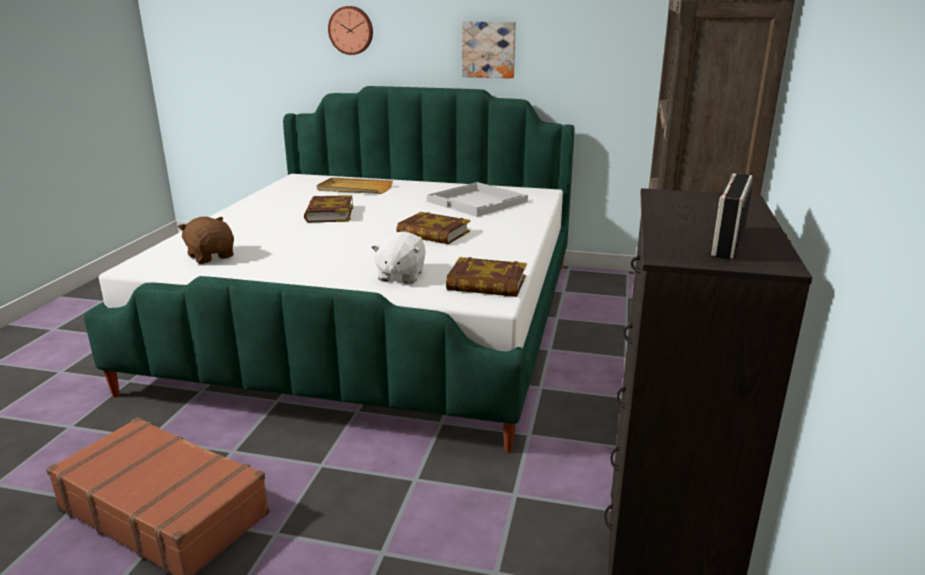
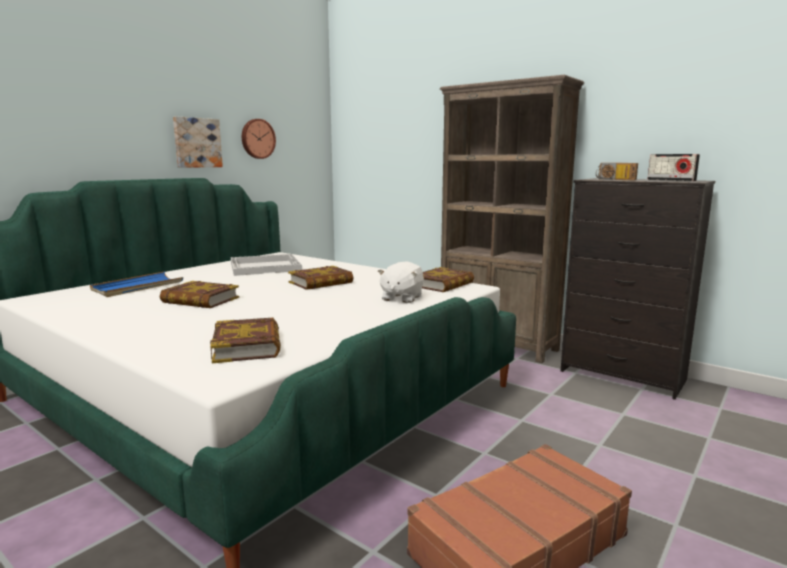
camera: 65 degrees left, 10 degrees down
(211, 256) = (247, 346): brown plush toy -> book
(351, 30) = (48, 119): wall clock -> wall clock (257, 139)
(354, 189) = (137, 287): beige tray -> blue tray
(400, 275) = (401, 298): white plush toy -> white plush toy turned 75 degrees clockwise
(670, 207) = (614, 179): none -> radio

